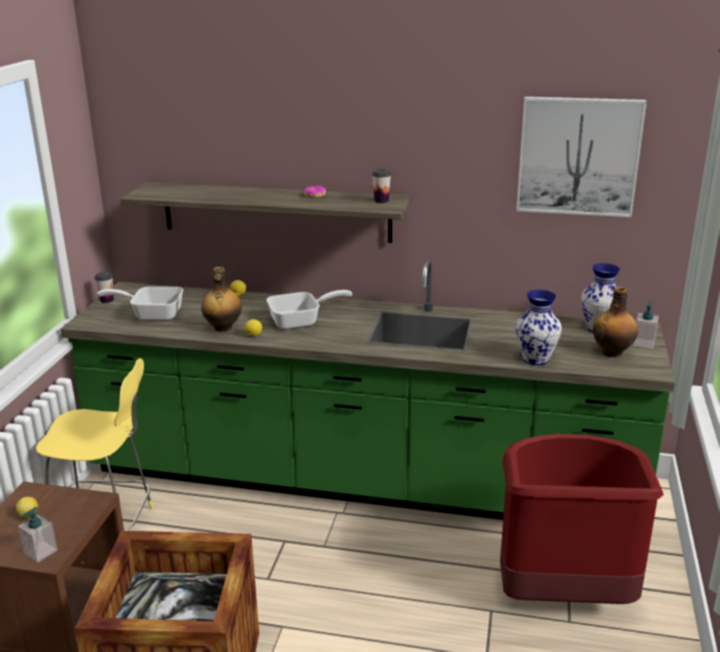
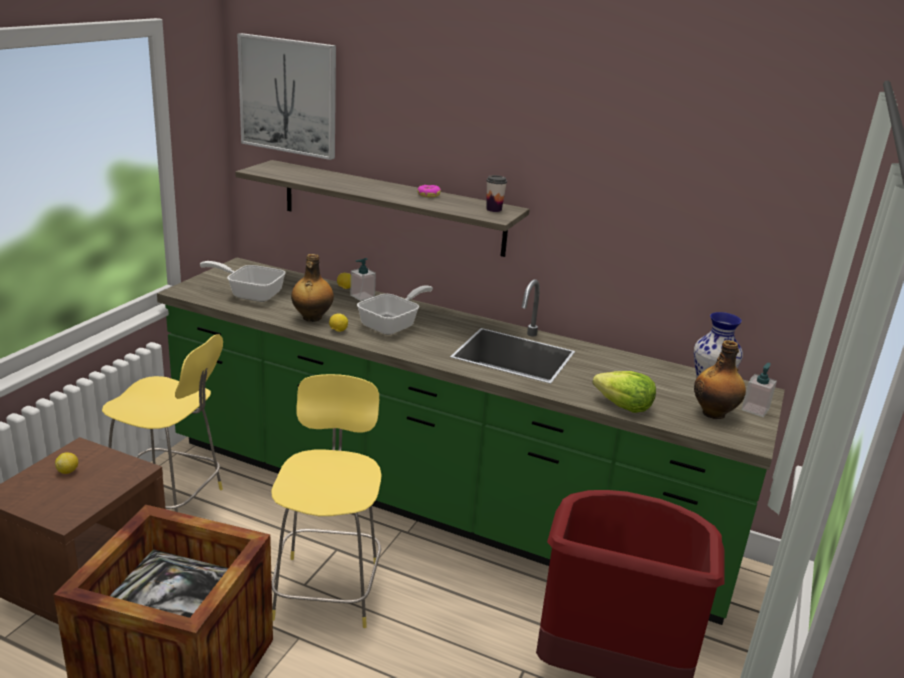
camera: 10 degrees right, 0 degrees up
(40, 552) = (60, 510): soap dispenser -> soap dispenser (362, 296)
(107, 300) = (215, 273): cup -> none
(290, 576) = (327, 587): none -> yellow stool
(301, 322) = (393, 325): frying pan -> frying pan turned 45 degrees counterclockwise
(536, 359) = (623, 406): vase -> lettuce
(578, 156) = (714, 189): picture -> picture (288, 96)

